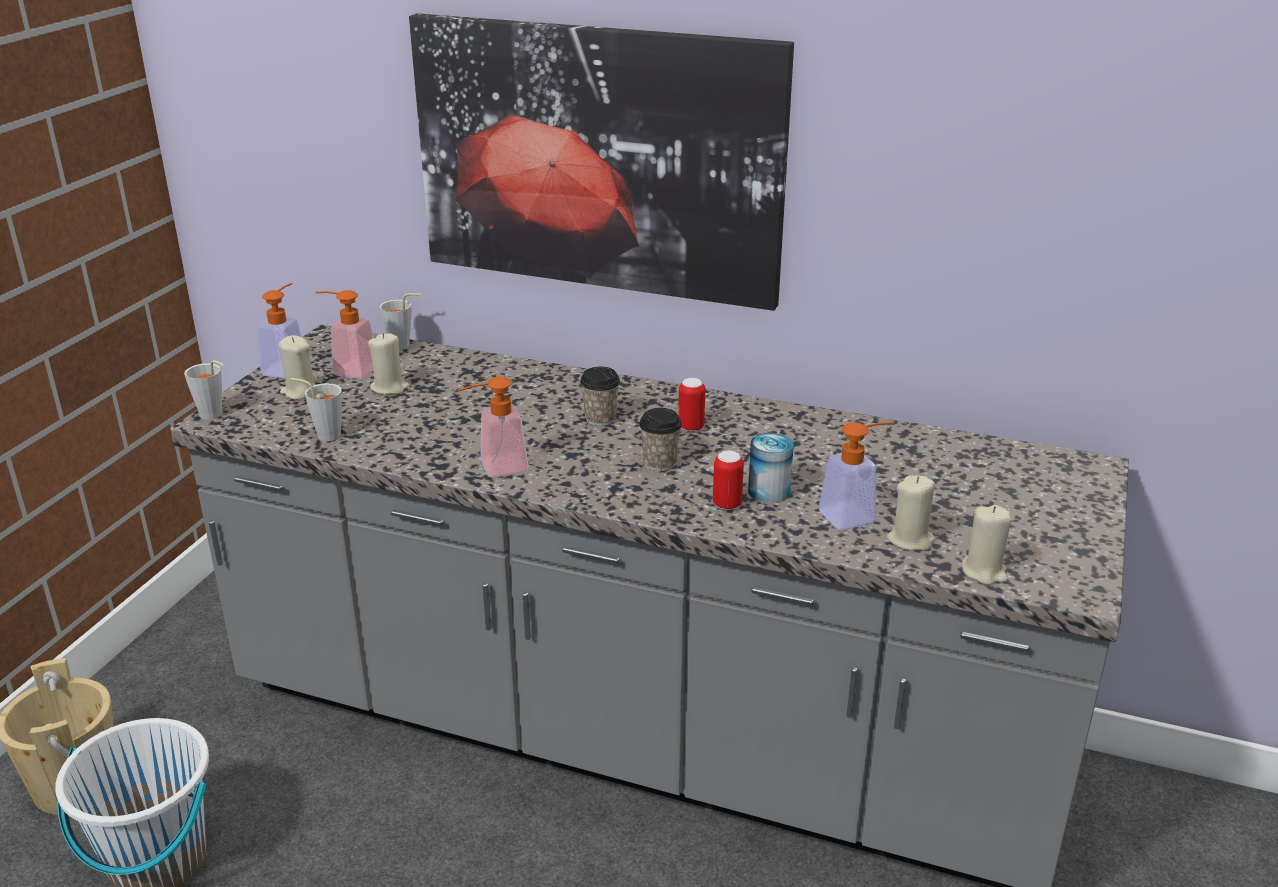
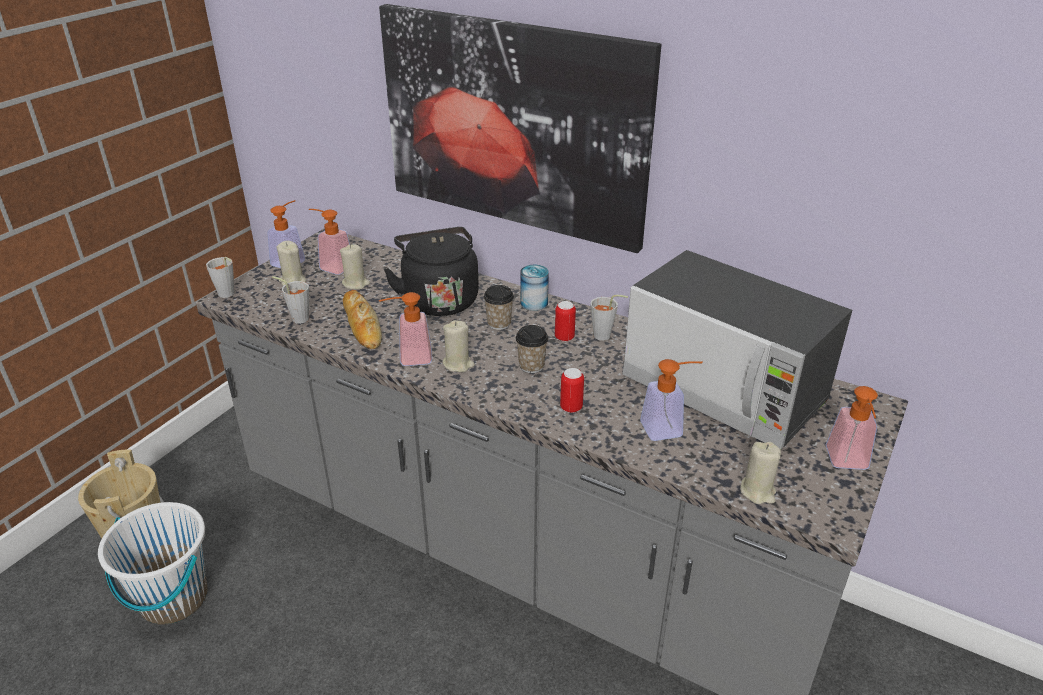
camera: 10 degrees right, 5 degrees up
(404, 346) = (377, 250): grey cup -> grey cup (606, 336)
(417, 435) = (362, 324): none -> bread
(510, 397) = (439, 299): none -> black kettle
(769, 491) = (607, 400): can -> can (534, 303)
(909, 467) = (724, 390): none -> microwave
(910, 540) = (706, 455): beige candle -> beige candle (458, 364)
(1080, 531) = (848, 463): none -> soap dispenser

